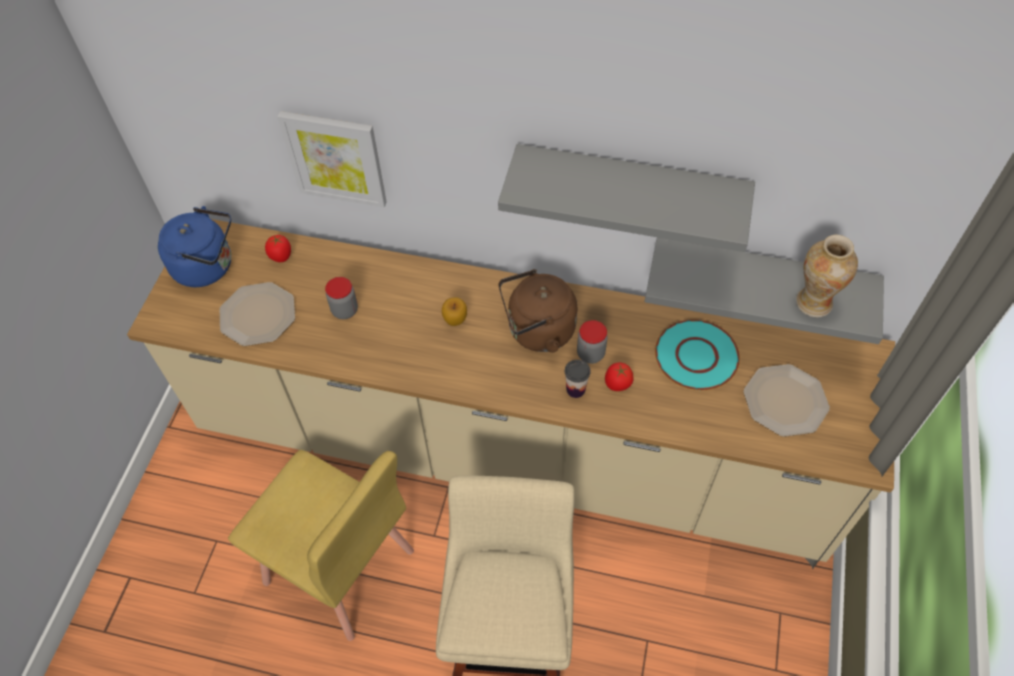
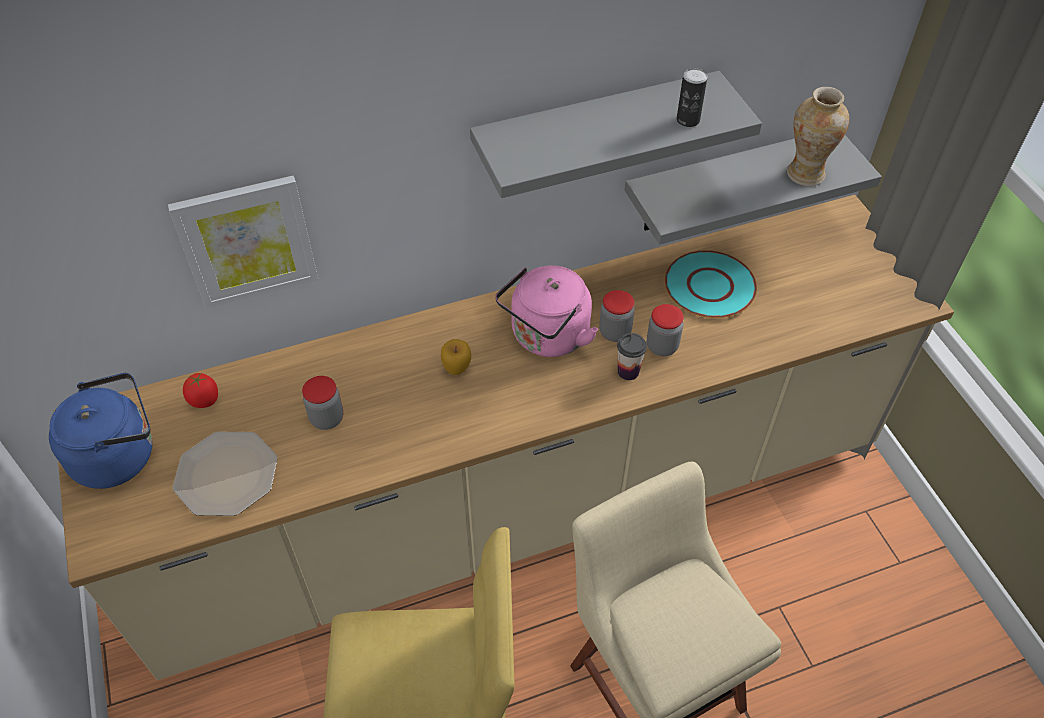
camera: 35 degrees left, 5 degrees down
(537, 331) = (547, 337): brown kettle -> pink kettle
(617, 384) = (662, 346): tomato -> jar
(687, 213) = (688, 120): none -> can
(785, 402) = (814, 286): plate -> none

